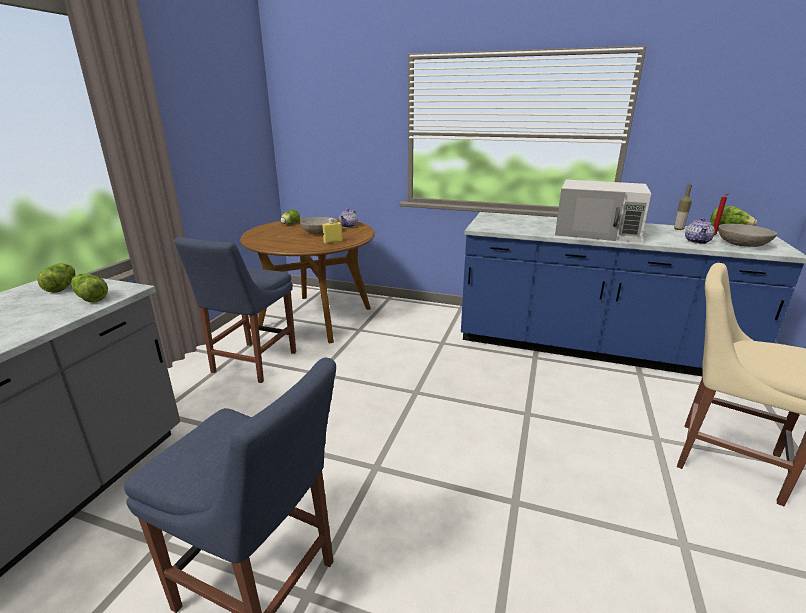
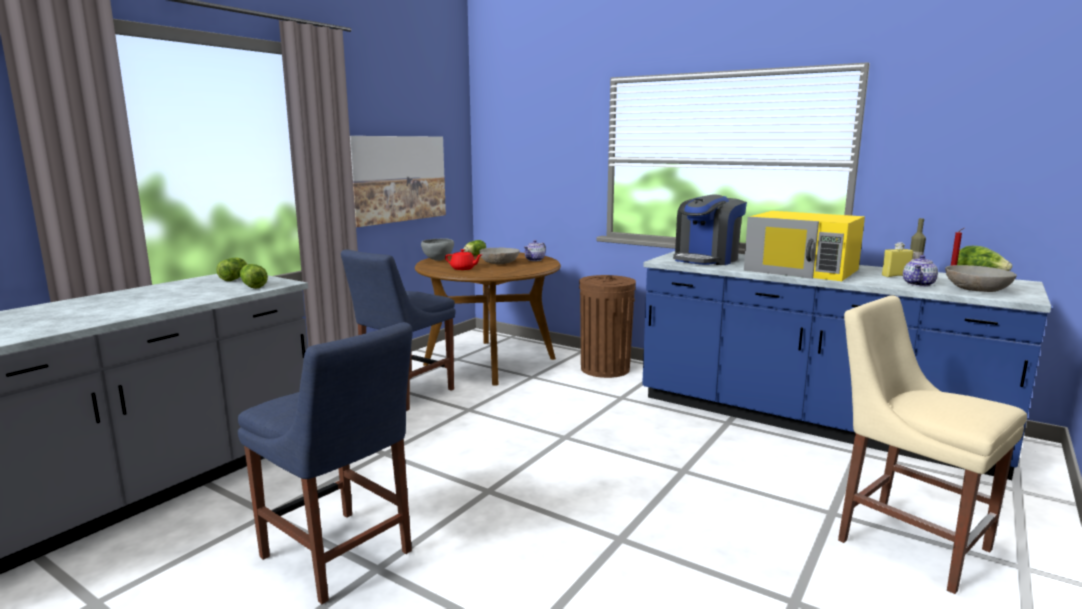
camera: 15 degrees right, 10 degrees down
(210, 155) = (397, 178): none -> picture
(260, 232) = (438, 260): none -> grey bowl
(290, 241) = (463, 268): none -> red teapot
(333, 242) = (506, 271): yellow bottle -> yellow bottle (895, 276)
(415, 314) = (605, 369): none -> brown trash can
(513, 224) = (706, 259): none -> coffee machine
(597, 231) = (802, 270): white microwave -> yellow microwave

